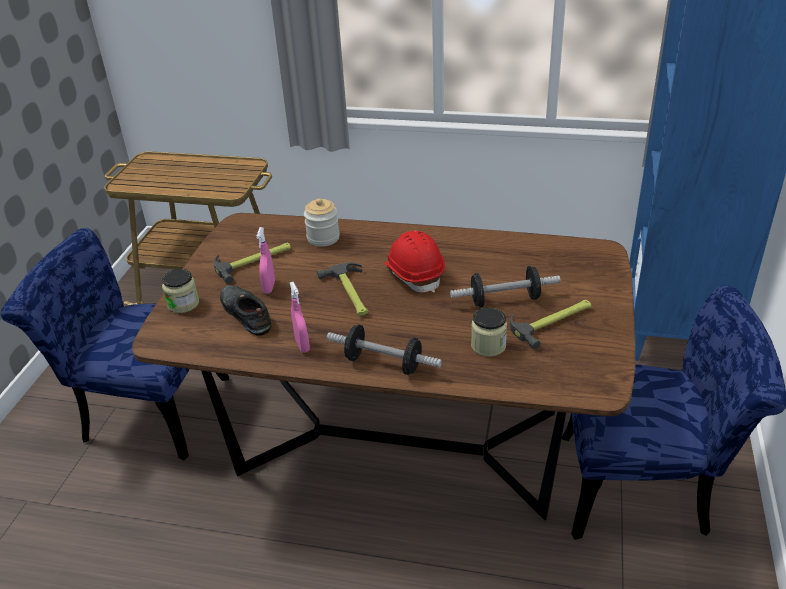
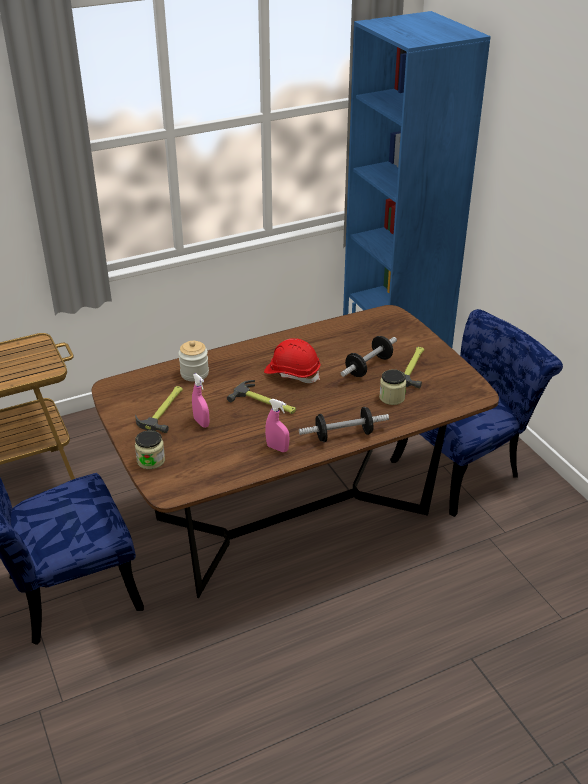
camera: 40 degrees left, 0 degrees up
(245, 314) = (209, 446): black shoe -> none

